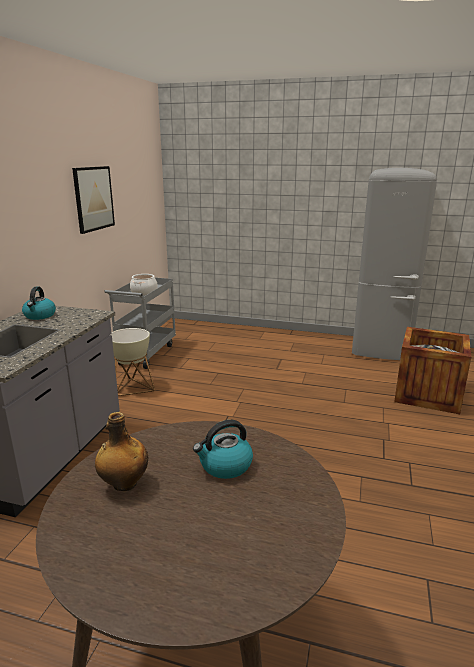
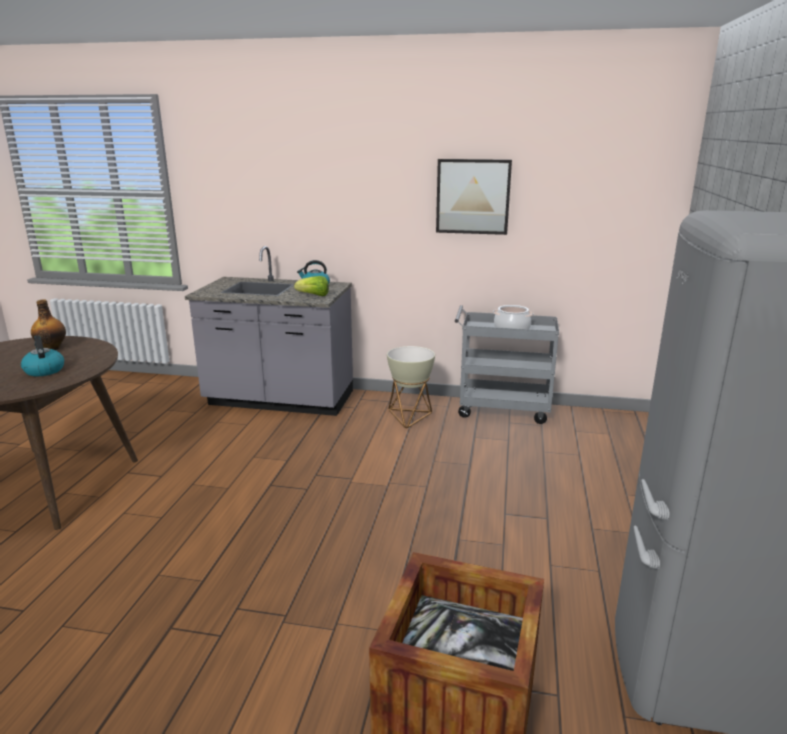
camera: 85 degrees right, 0 degrees up
(78, 316) = (314, 295): none -> lettuce

